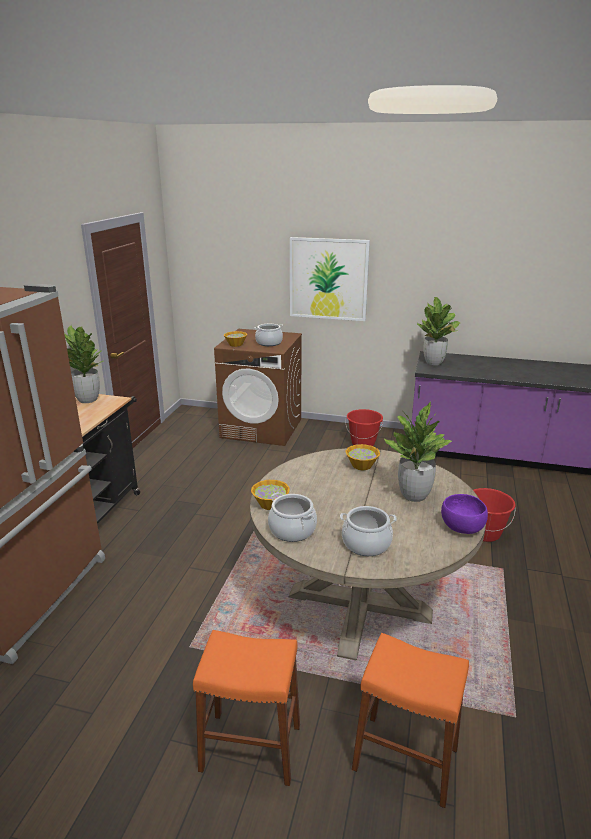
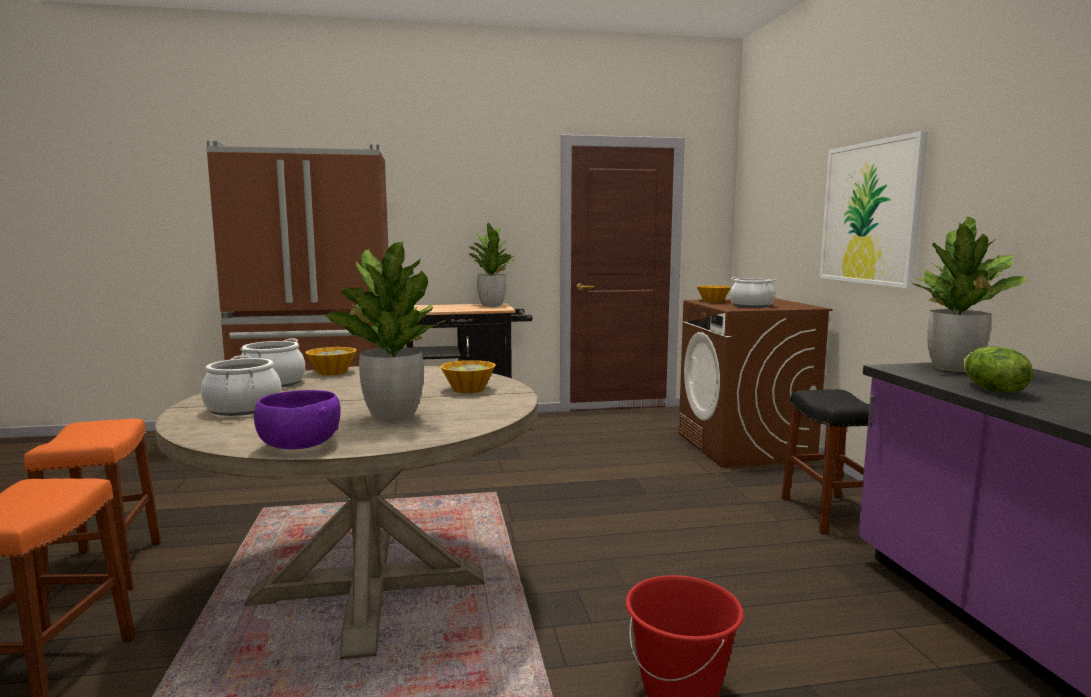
camera: 65 degrees right, 15 degrees down
(363, 443) = (830, 514): red bucket -> black stool
(473, 371) = (991, 390): none -> lettuce

